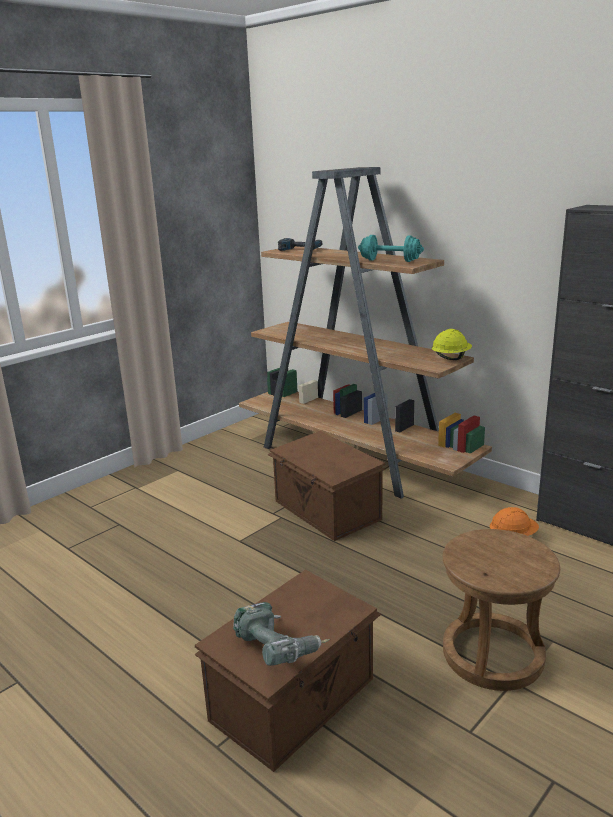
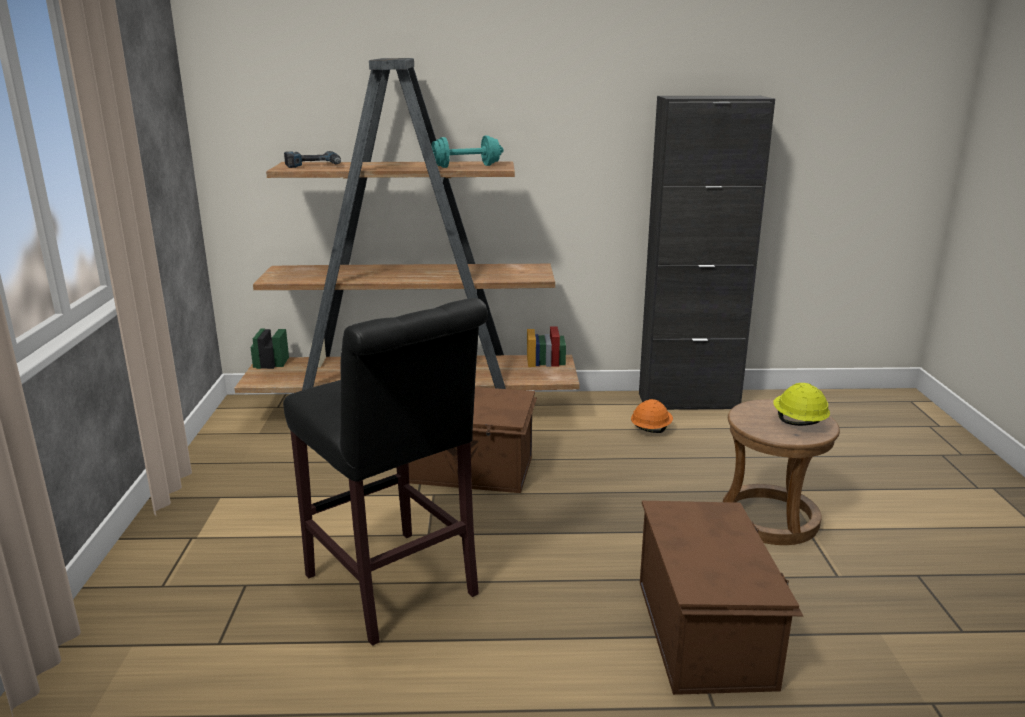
camera: 45 degrees left, 0 degrees up
(173, 564) = (395, 590): none -> black stool
(279, 649) = (743, 567): power drill -> none
(451, 358) = (534, 268): yellow hard hat -> yellow hard hat (798, 423)

